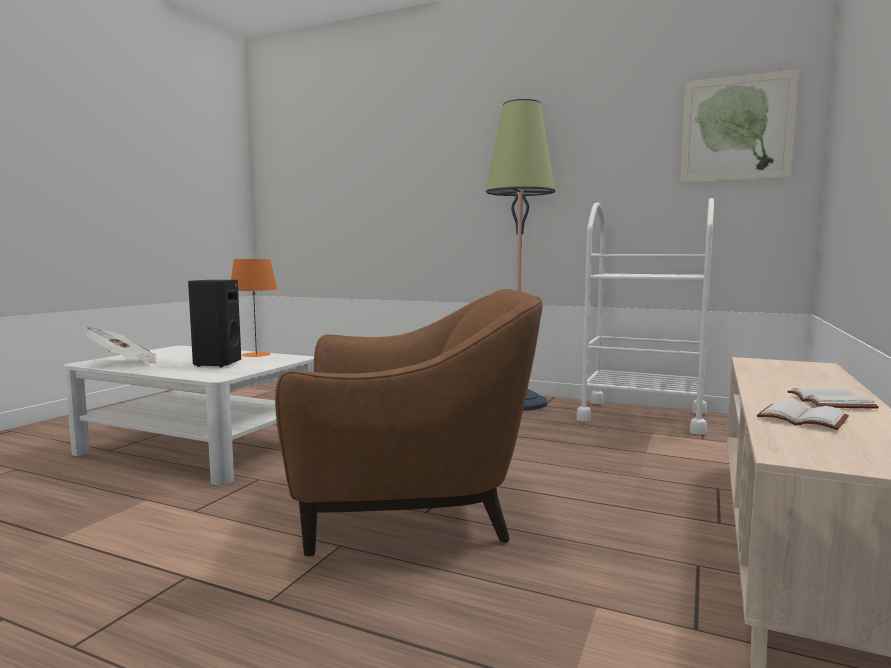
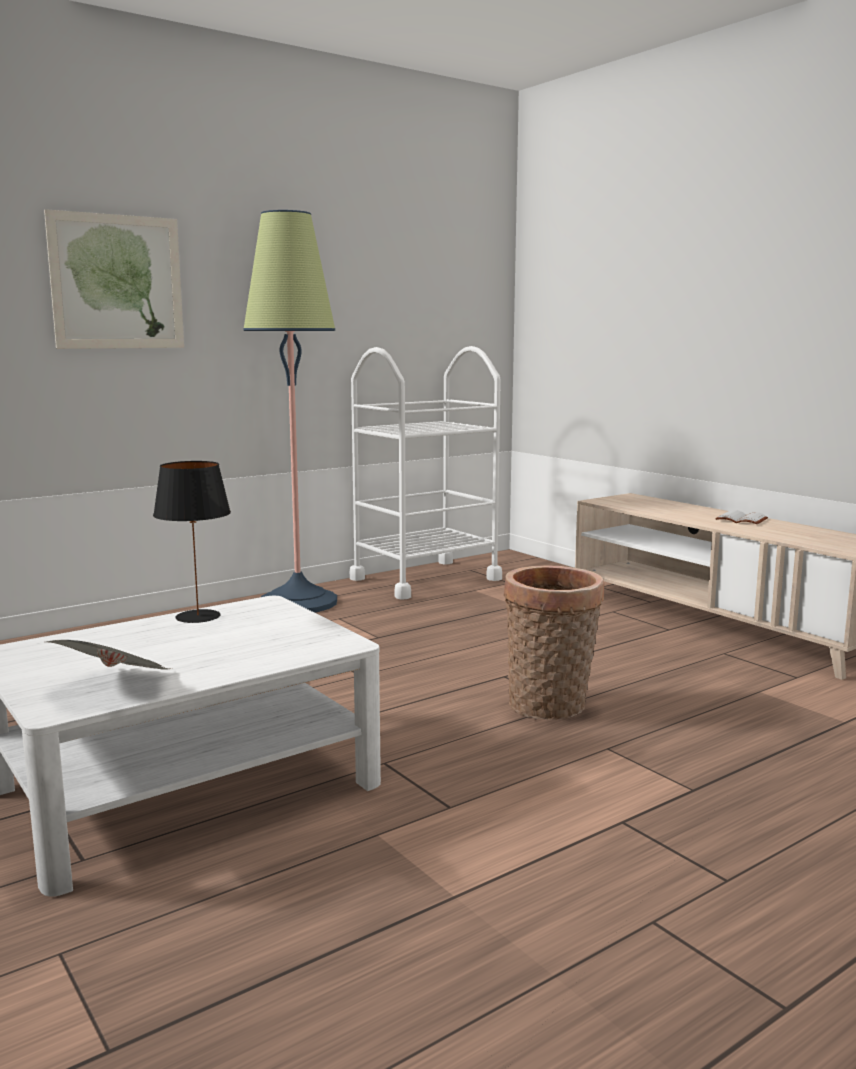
camera: 60 degrees left, 5 degrees up
(216, 364) = (239, 639): black speaker -> none
(255, 354) = (198, 616): orange table lamp -> black table lamp
(411, 507) = (550, 707): brown armchair -> basket
(736, 128) = (456, 271): picture -> picture (117, 282)
(804, 418) = (777, 532): white book -> none

